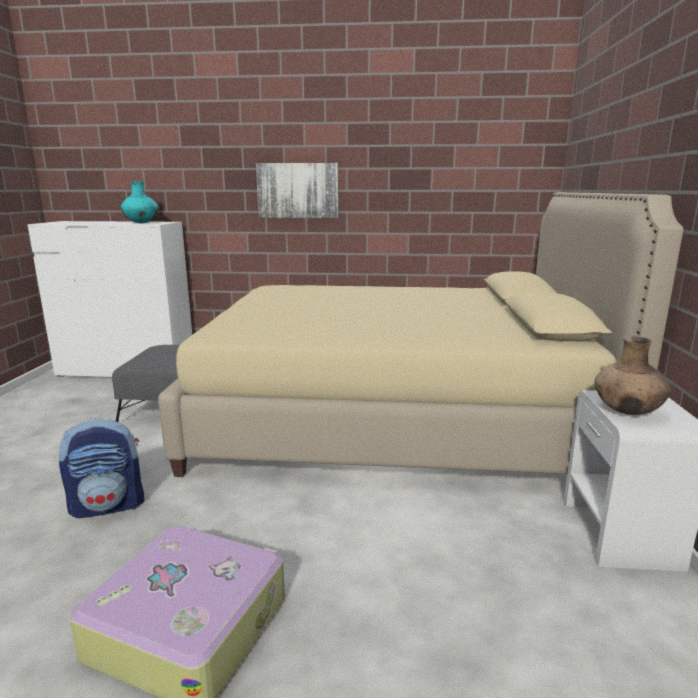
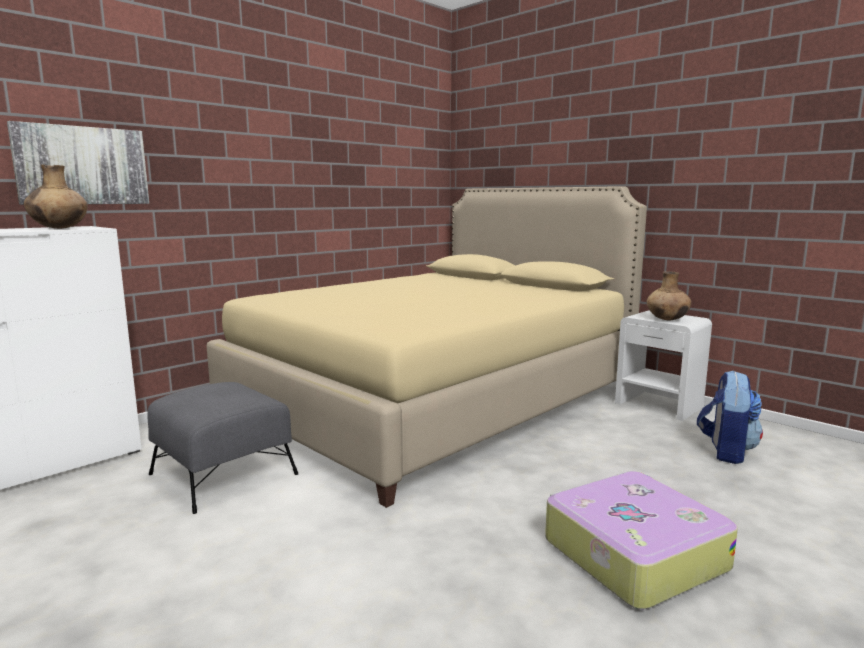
camera: 50 degrees left, 5 degrees down
(109, 505) = (393, 553): backpack -> backpack (726, 451)
(141, 223) = (59, 228): turquoise vase -> brown vase
(298, 190) = (245, 184): picture -> picture (82, 166)

